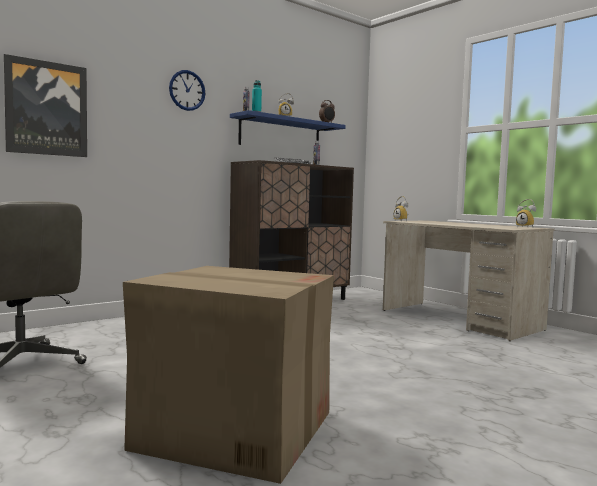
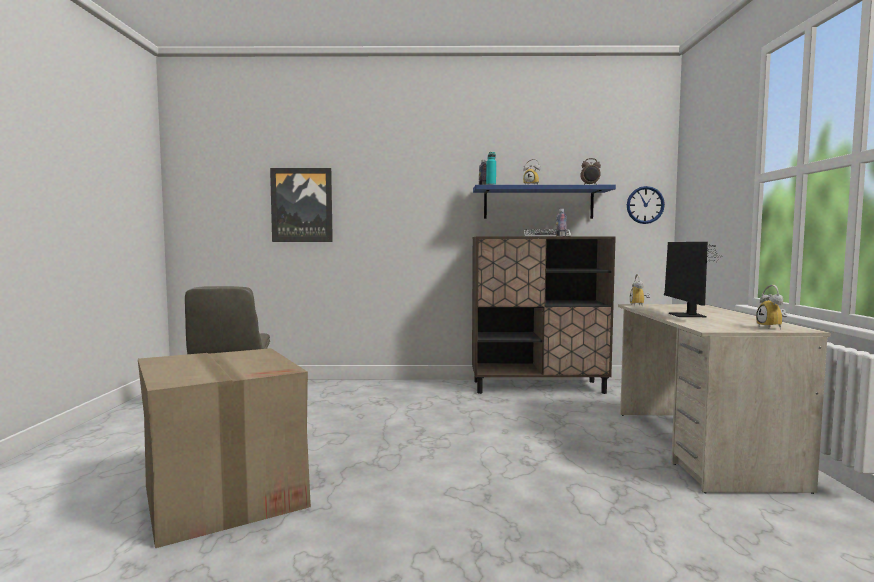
camera: 40 degrees right, 0 degrees up
(187, 90) = (425, 172): wall clock -> wall clock (645, 205)
(459, 224) = (687, 316): none -> monitor

